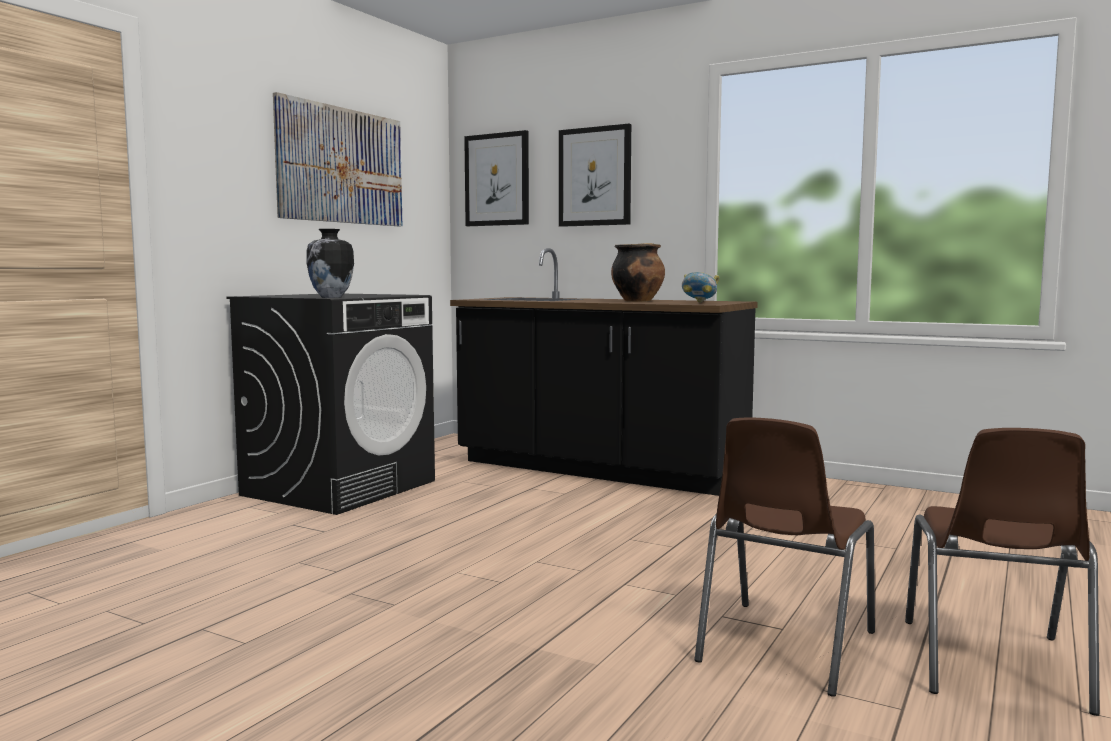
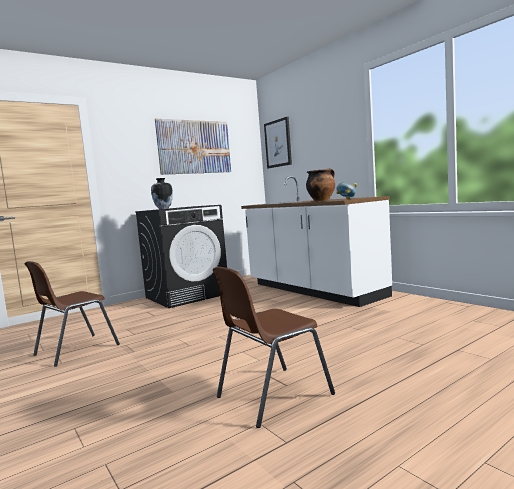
camera: 25 degrees right, 0 degrees up
(595, 176) = (317, 135): picture -> none
(598, 470) = (312, 290): black counter -> white counter
(992, 665) = (380, 425): brown chair -> brown chair (75, 350)

